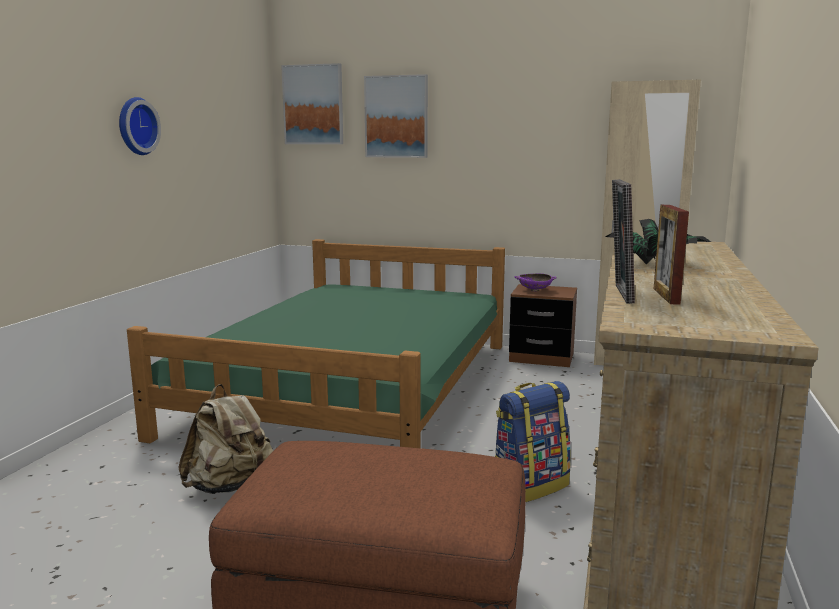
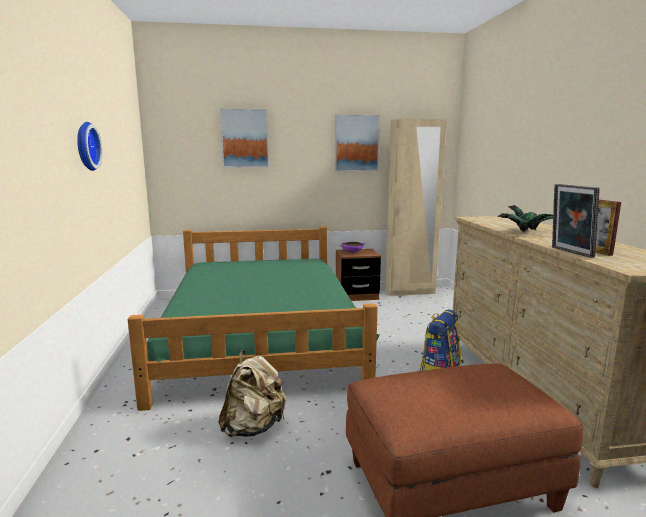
camera: 25 degrees left, 0 degrees up
(313, 105) = (177, 128): picture -> picture (356, 143)

